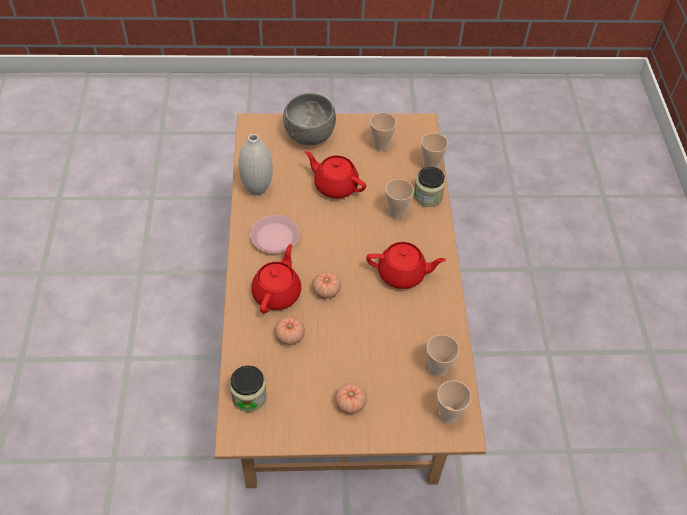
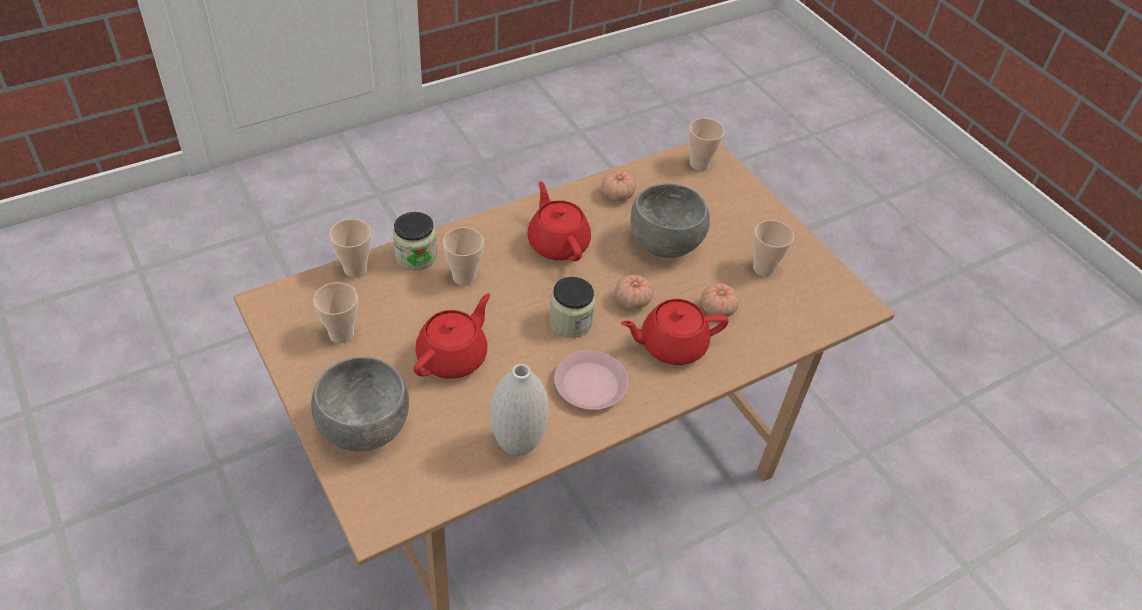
camera: 120 degrees left, 5 degrees down
(249, 397) = (814, 313): jar -> jar (570, 322)
(335, 185) = (453, 356): red teapot -> red teapot turned 150 degrees counterclockwise
(350, 403) = (749, 233): tomato -> tomato (617, 195)
(368, 338) = (665, 244): none -> grey bowl
(437, 369) = (657, 183): cup -> cup (763, 268)

